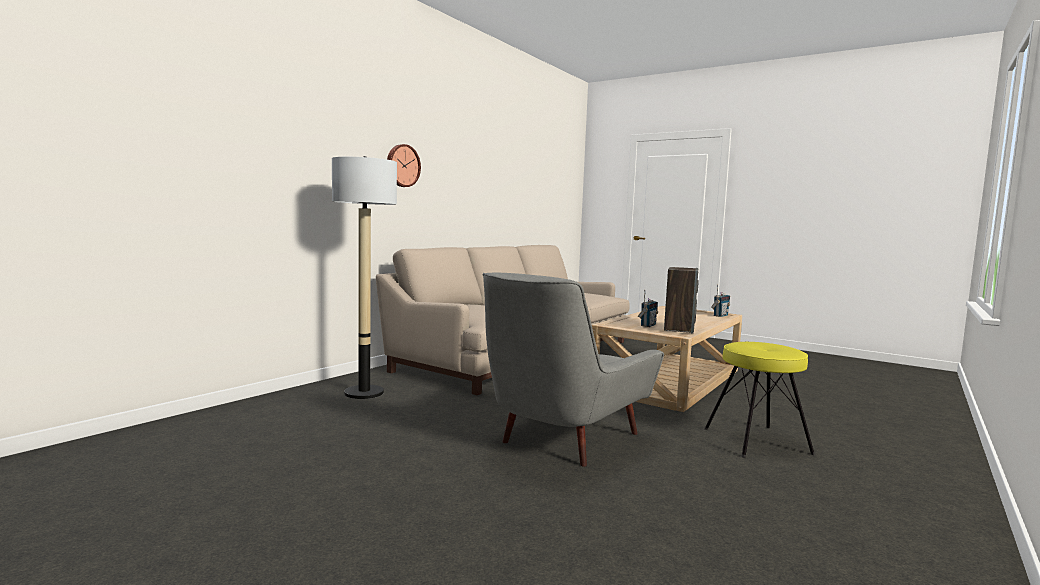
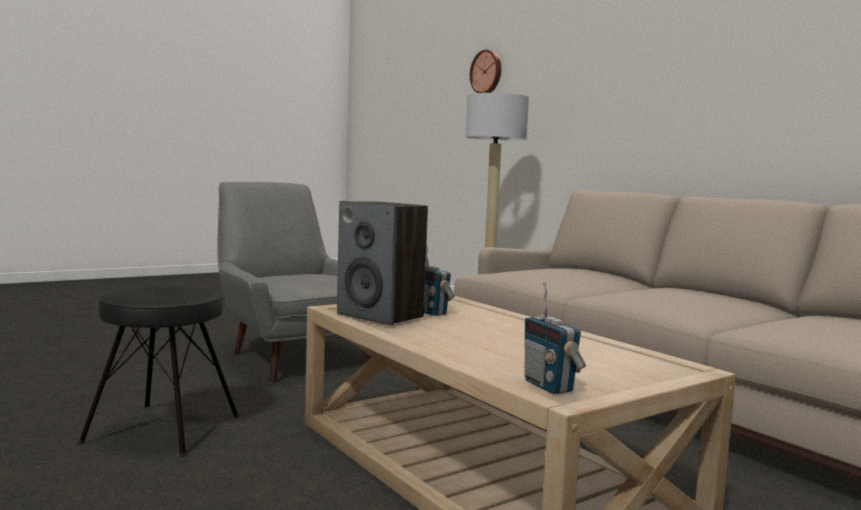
camera: 110 degrees right, 0 degrees up
(402, 166) = (640, 85): wall clock -> wall clock (487, 72)
(757, 441) = (162, 429): yellow stool -> black stool

